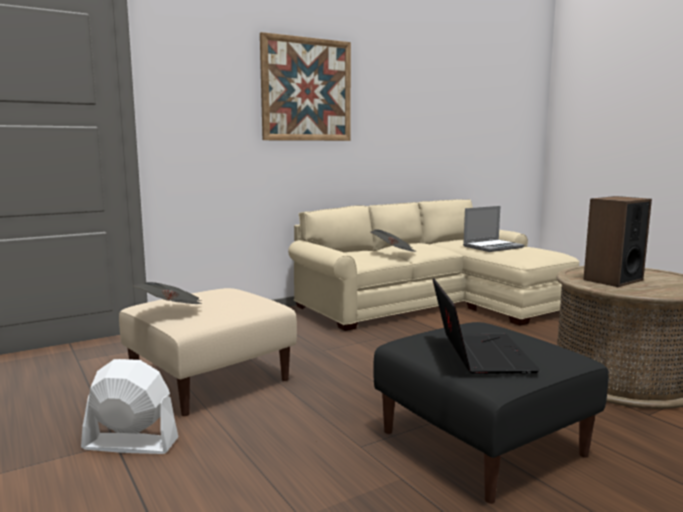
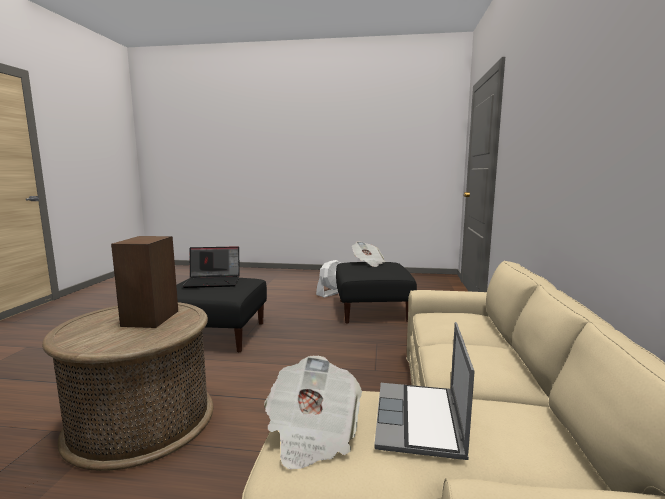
camera: 130 degrees right, 0 degrees up
(211, 379) = (373, 311): beige ottoman -> black ottoman
(306, 90) = (557, 112): picture -> none
(394, 253) = (443, 331): newspaper -> newspaper (312, 433)
(478, 354) = (213, 282): laptop -> laptop turned 45 degrees counterclockwise

